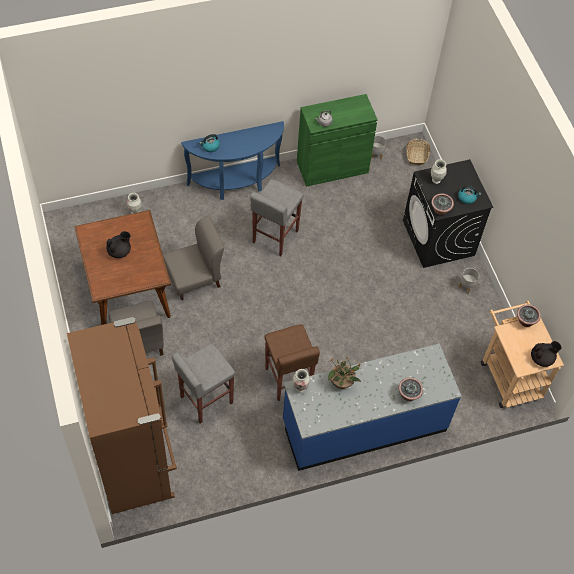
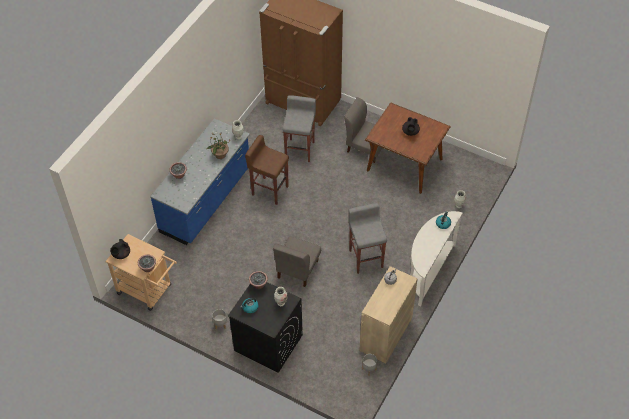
camera: 140 degrees right, 5 degrees down
(194, 279) = (379, 198): grey chair -> grey chair (297, 269)
(236, 183) = (428, 271): blue console table -> white console table
(332, 167) = (386, 334): green cabinet -> beige cabinet
(417, 156) = (342, 393): basket -> none

